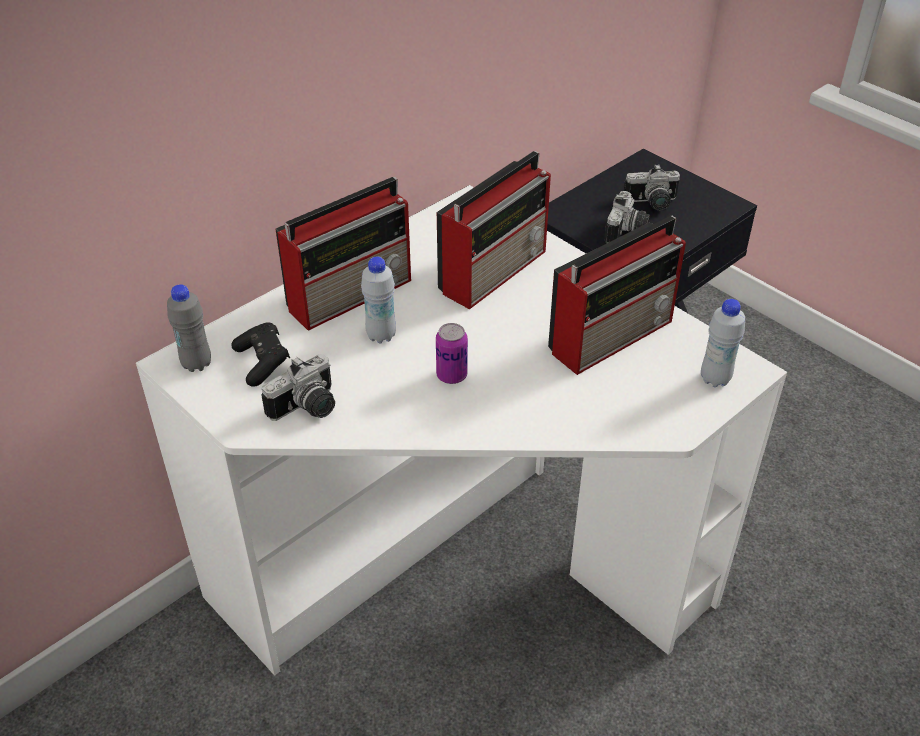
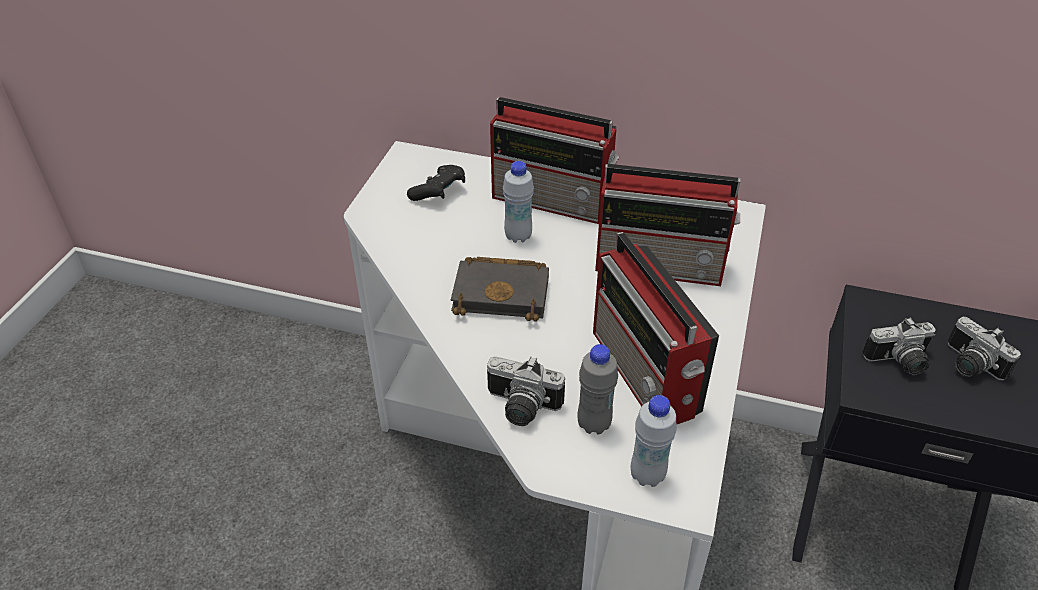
camera: 60 degrees right, 0 degrees up
(197, 364) = (414, 165): grey bottle -> grey bottle (594, 424)
(308, 409) = (407, 234): camera -> camera (520, 408)
(451, 375) = (504, 293): can -> black book
(613, 335) = (645, 375): radio -> radio turned 45 degrees clockwise

